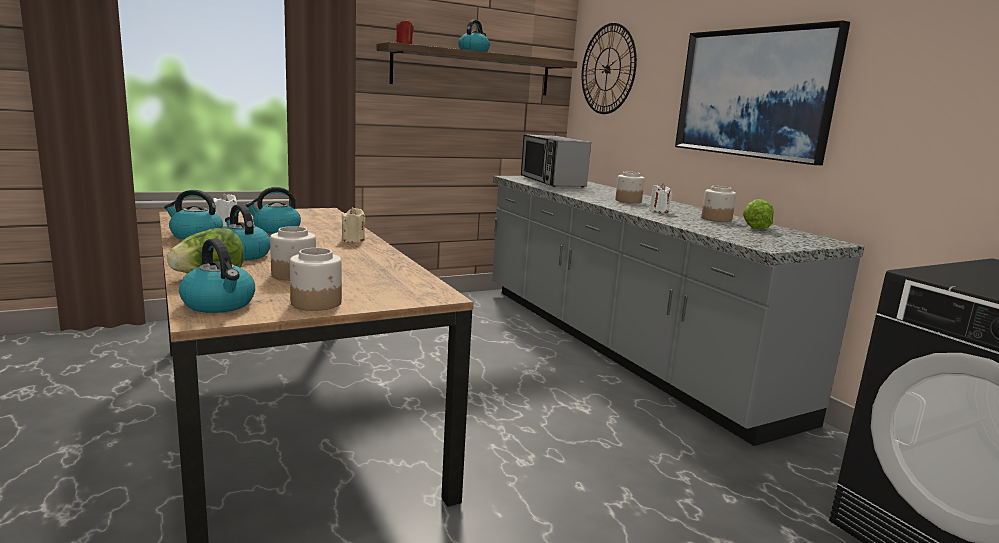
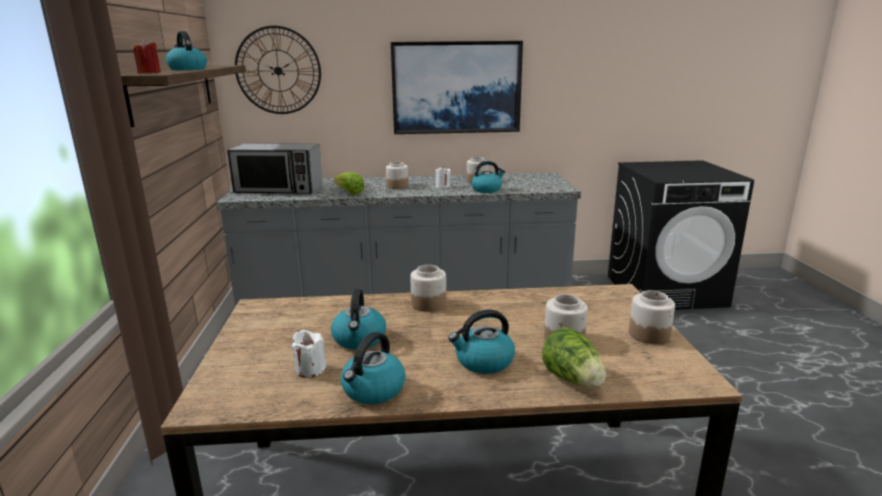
camera: 65 degrees left, 5 degrees up
(220, 304) = (663, 374): kettle -> kettle (487, 189)
(353, 240) = (428, 304): beige candle -> jar
(755, 227) = (504, 178): lettuce -> lettuce (349, 192)

